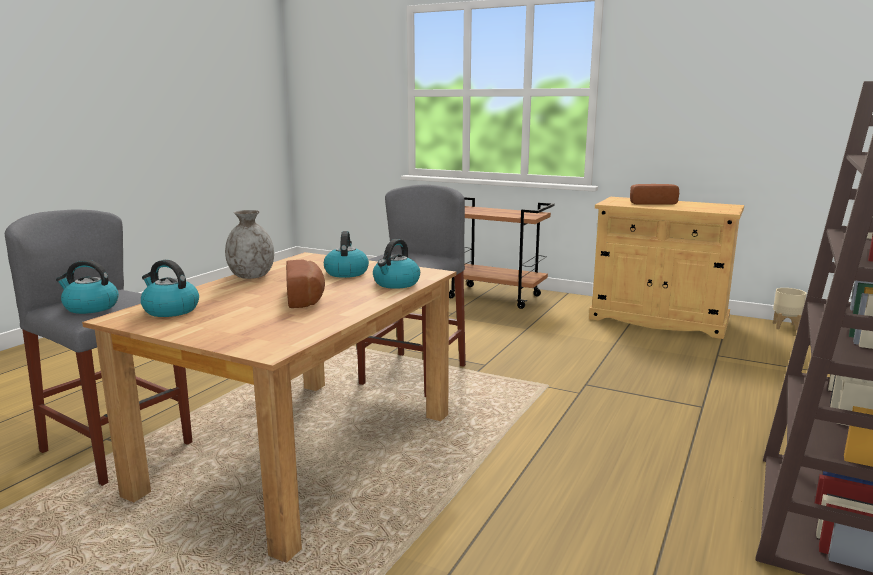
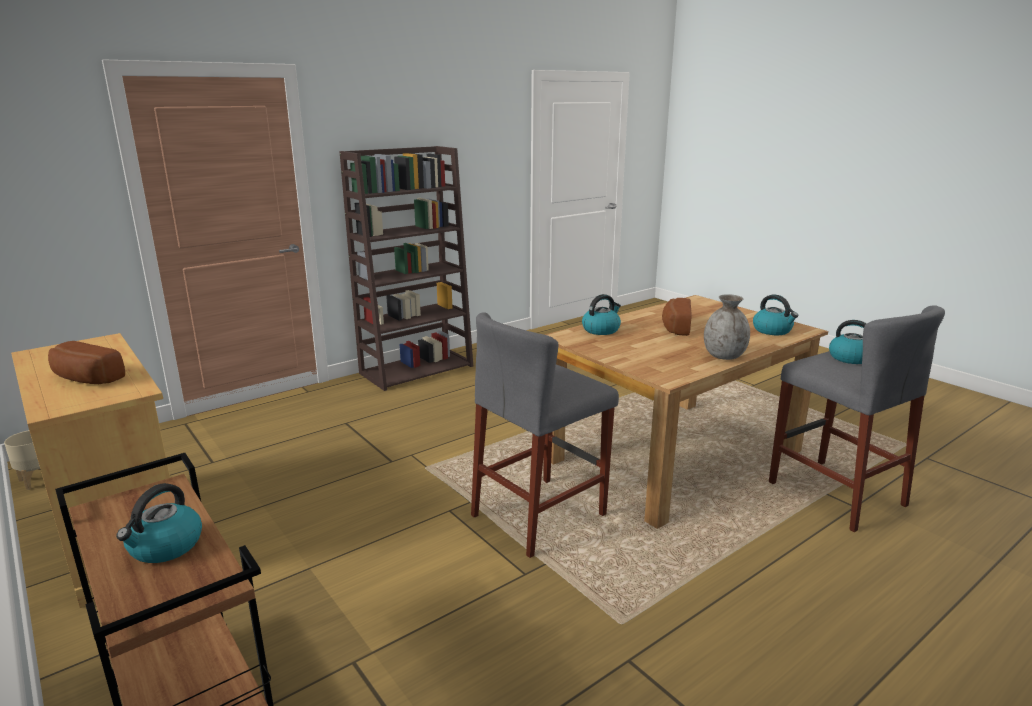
camera: 155 degrees left, 5 degrees up
(346, 273) = (635, 347): kettle -> kettle (165, 547)

